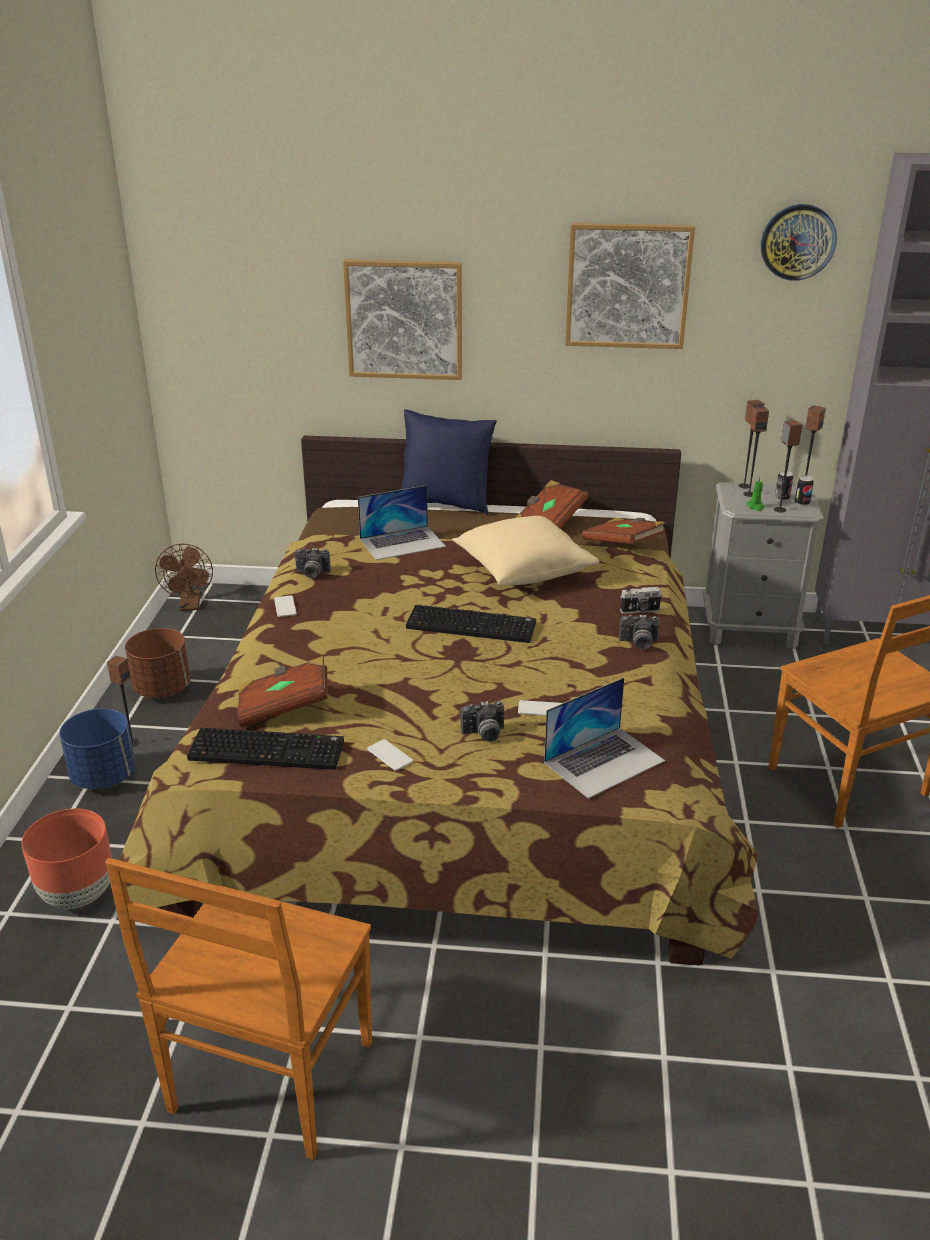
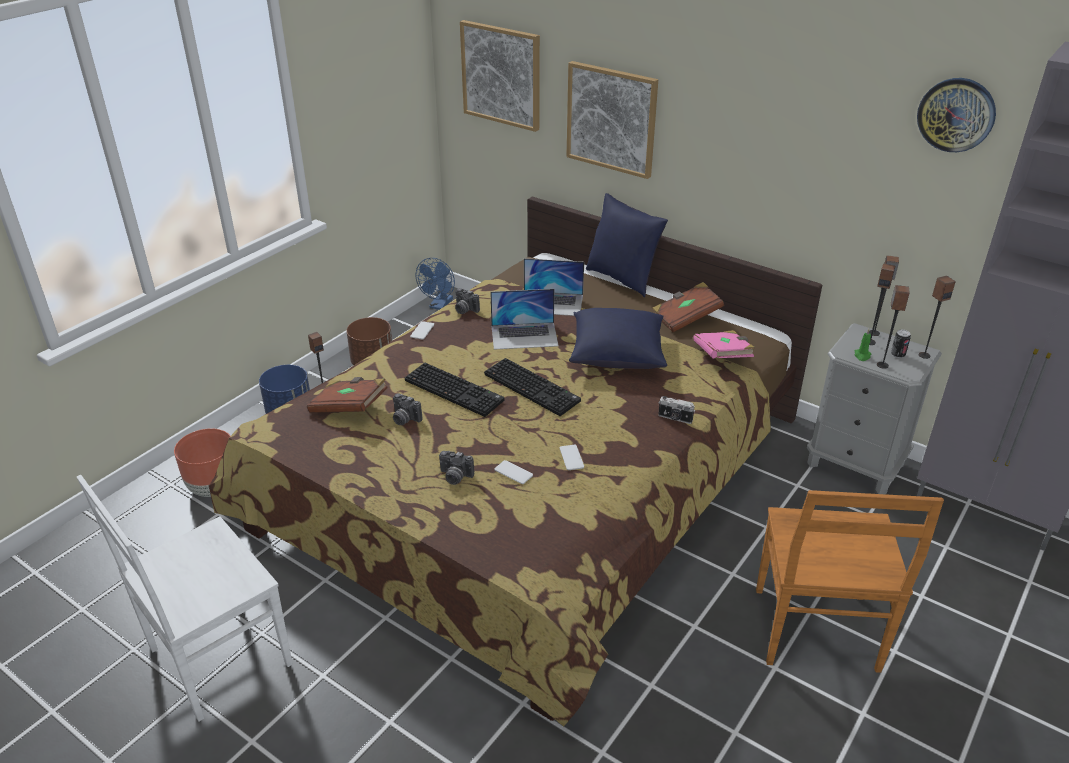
camera: 30 degrees right, 5 degrees up
(190, 606) = (439, 305): brown fan -> blue fan
(269, 749) = (311, 435): keyboard -> keyboard (456, 390)
(269, 1081) = (216, 659): brown chair -> white chair
(390, 755) = (378, 468): phone -> phone (571, 458)
(523, 570) = (617, 354): beige pillow -> blue pillow
(604, 761) = (517, 531): laptop -> laptop (524, 335)
(623, 545) = (723, 356): brown book -> pink book
(627, 286) = (792, 126): picture -> picture (501, 75)
(638, 643) = (644, 446): camera -> camera (404, 419)
(802, 503) = (911, 365): can -> none

